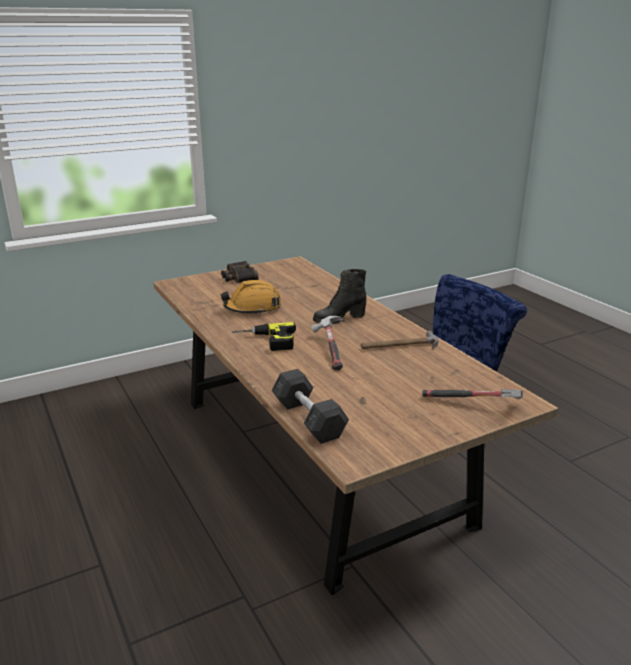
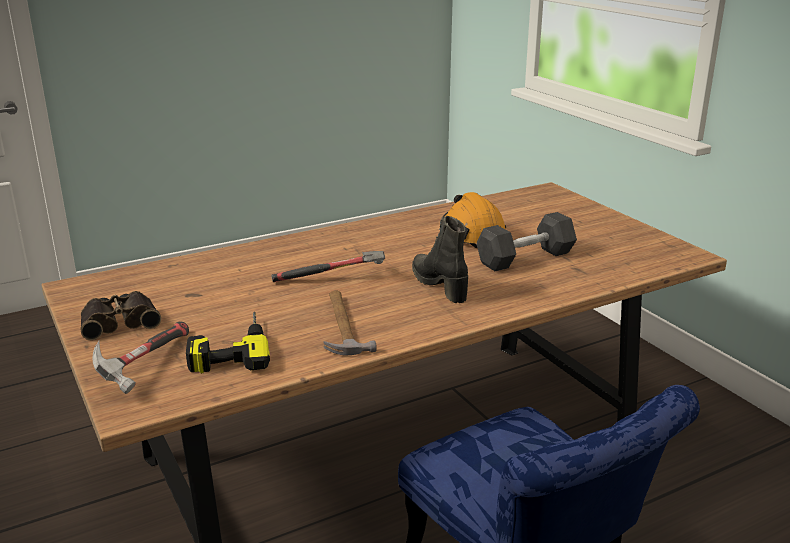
camera: 90 degrees right, 0 degrees up
(239, 277) = (588, 222): binoculars -> binoculars (120, 322)
(265, 342) = (363, 243): power drill -> power drill (229, 348)
(308, 419) = (166, 267): grey dumbbell -> grey dumbbell (525, 258)

